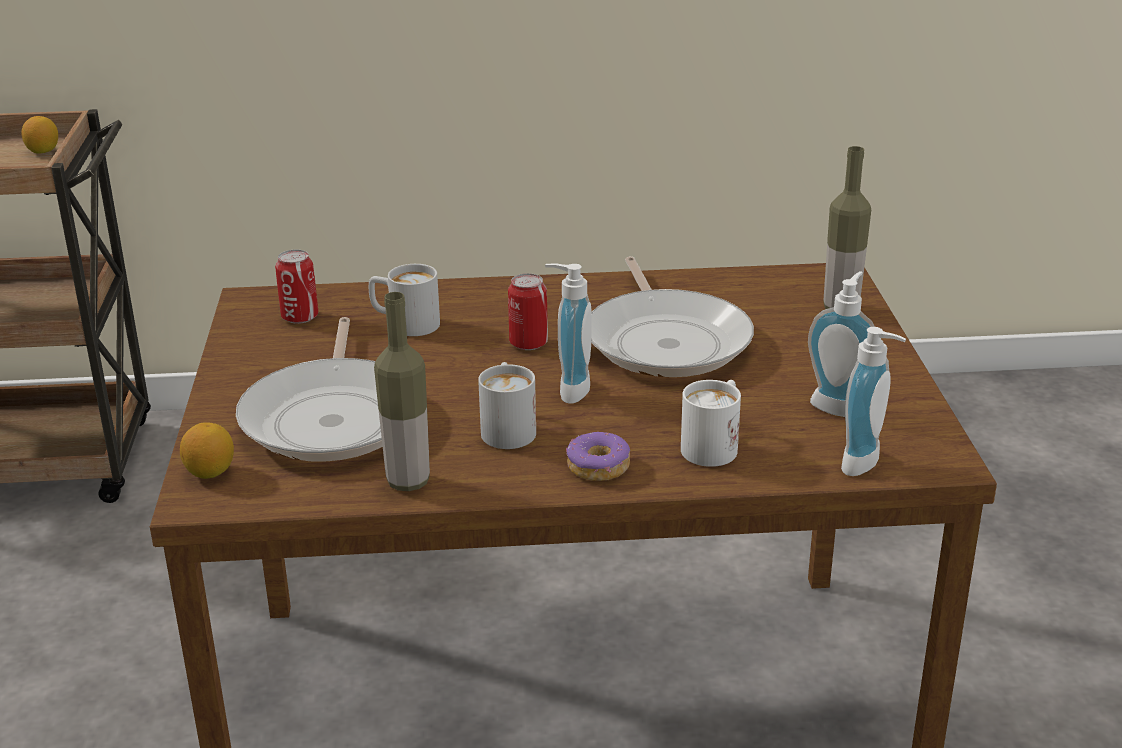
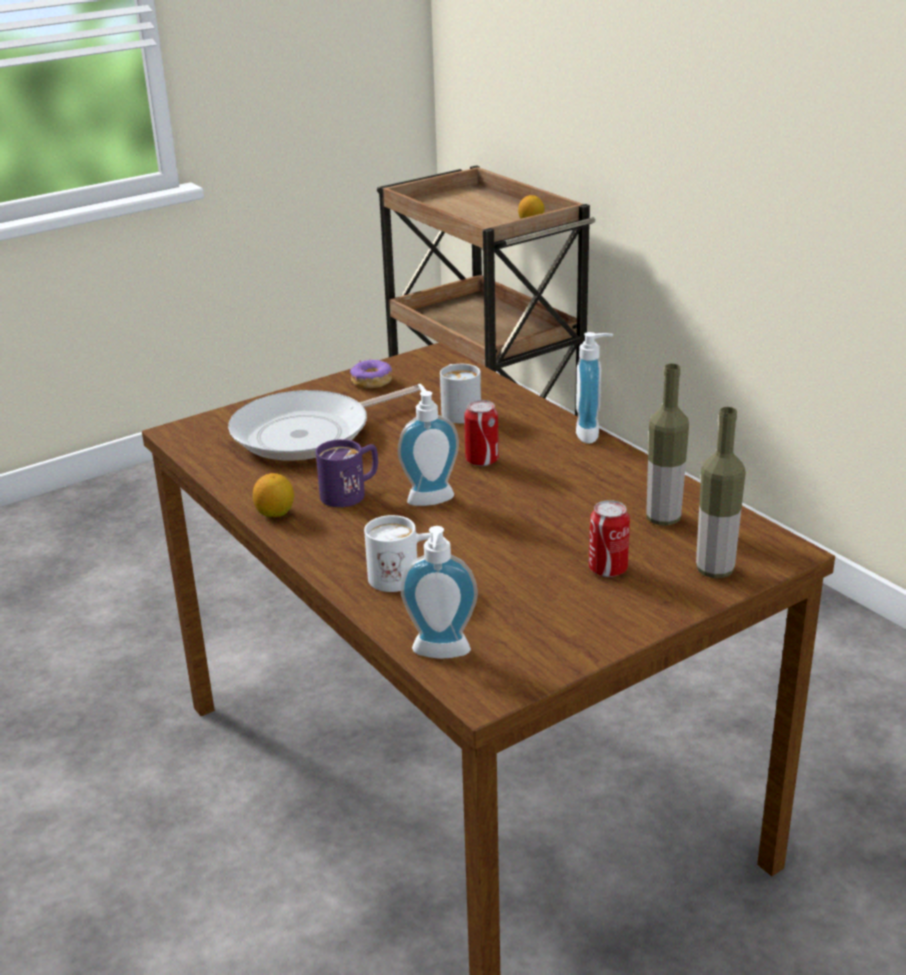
camera: 60 degrees right, 0 degrees up
(210, 472) = (209, 424): lemon -> lemon (275, 513)
(300, 317) = (427, 377): can -> can (608, 569)
(408, 482) = (250, 484): bottle -> bottle (663, 519)
(507, 428) = (351, 493): white mug -> purple mug
(598, 467) = (329, 542): donut -> donut (371, 381)
(666, 340) = (552, 510): frying pan -> none
(840, 405) = (529, 616): soap dispenser -> soap dispenser (592, 433)

